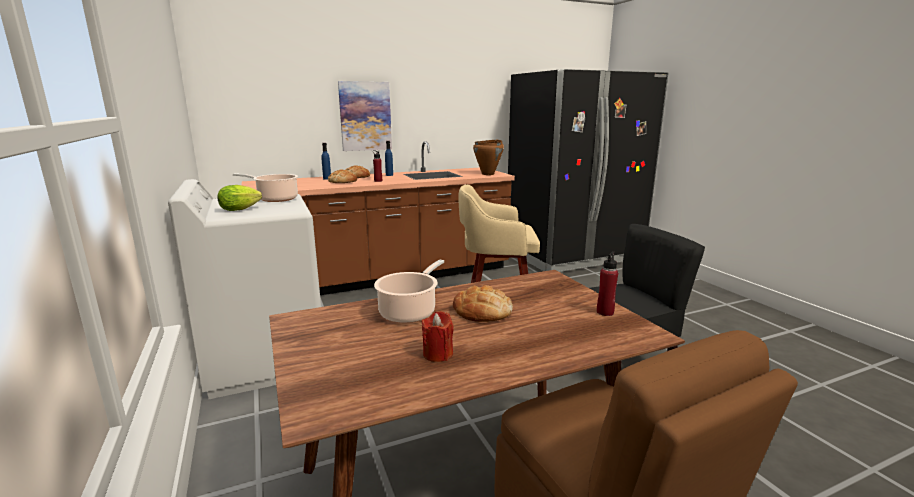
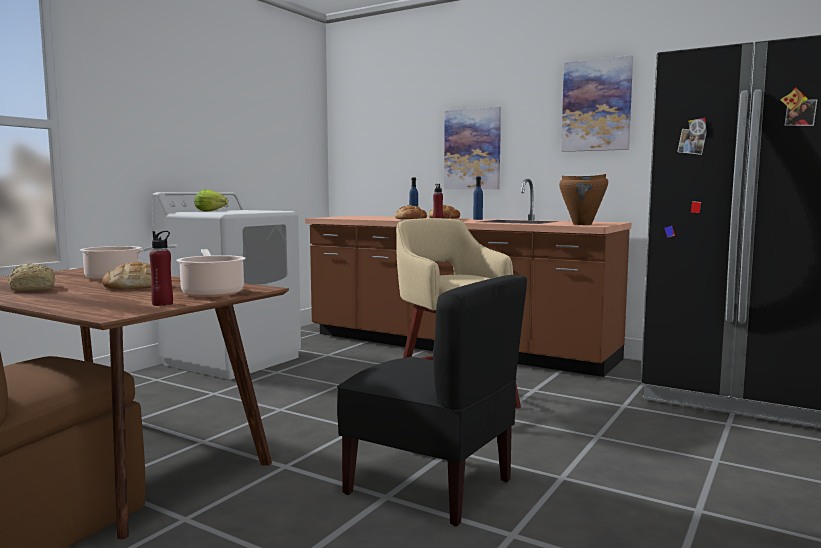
camera: 55 degrees right, 10 degrees down
(275, 199) = (259, 211): cooking pot -> cooking pot (212, 293)
(438, 354) = (33, 288): red candle -> bread
(459, 87) = (596, 105): none -> picture

